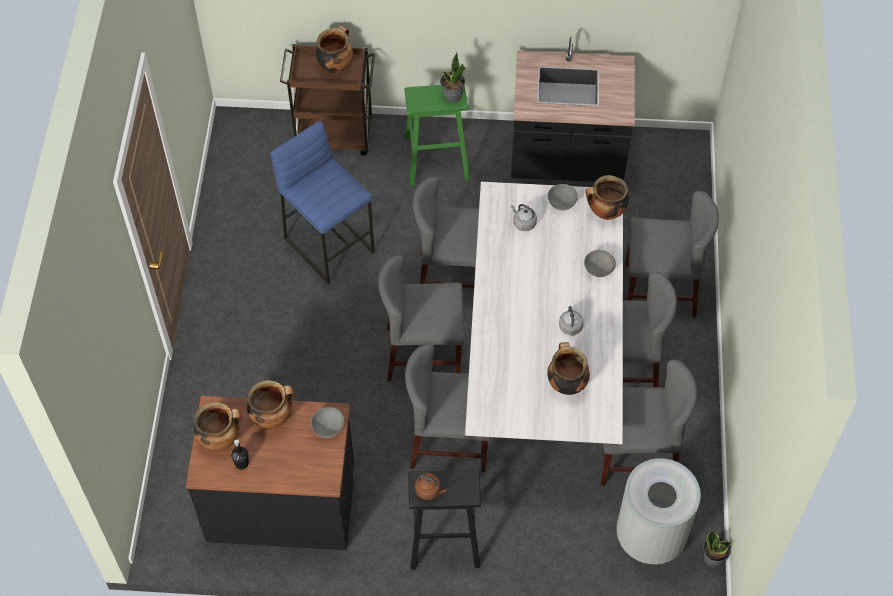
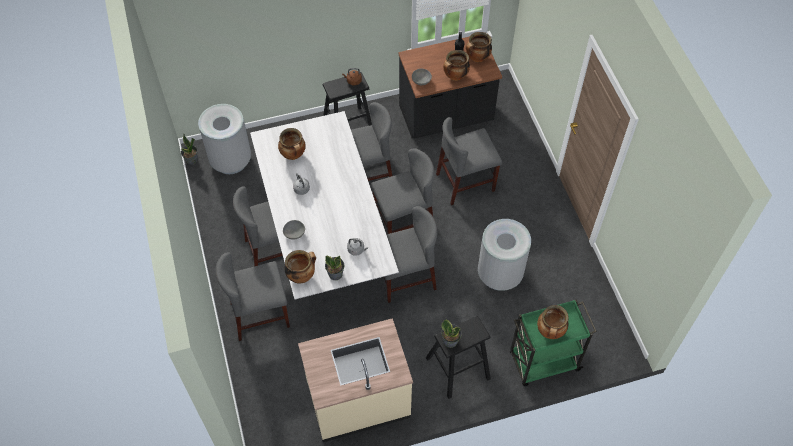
camera: 160 degrees right, 0 degrees up
(330, 245) = (500, 274): blue stool -> grey trash can
(334, 135) = (543, 362): brown cart -> green cart
(436, 158) = (457, 368): green stool -> black stool
(561, 202) = (335, 274): grey bowl -> potted plant
(566, 160) = (358, 400): black counter -> beige counter
(636, 456) = (250, 201): grey chair -> grey chair (465, 182)

